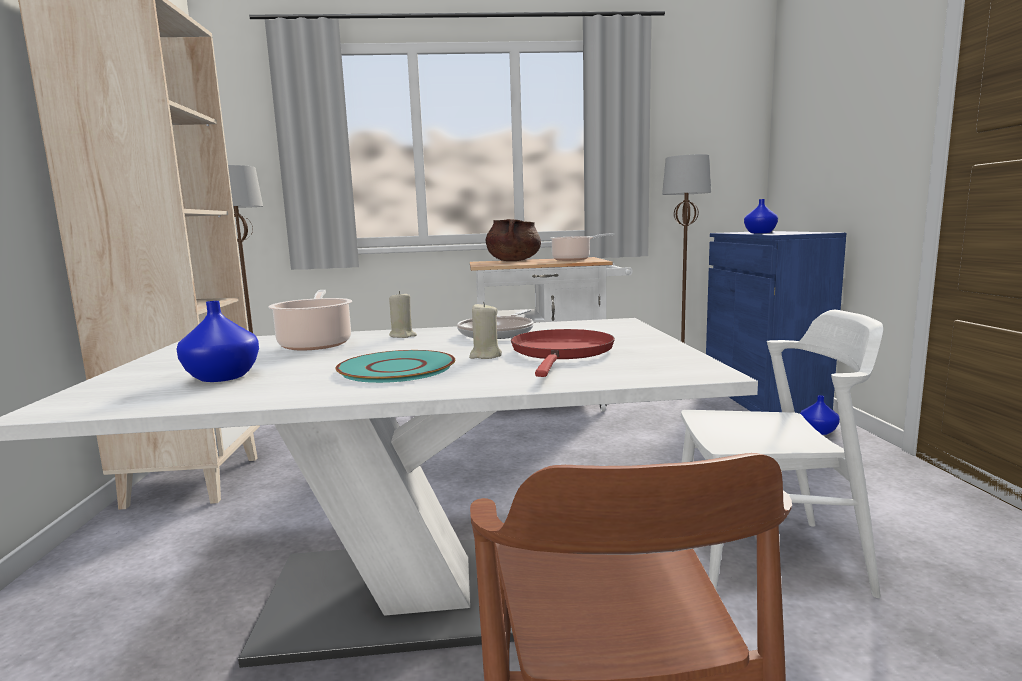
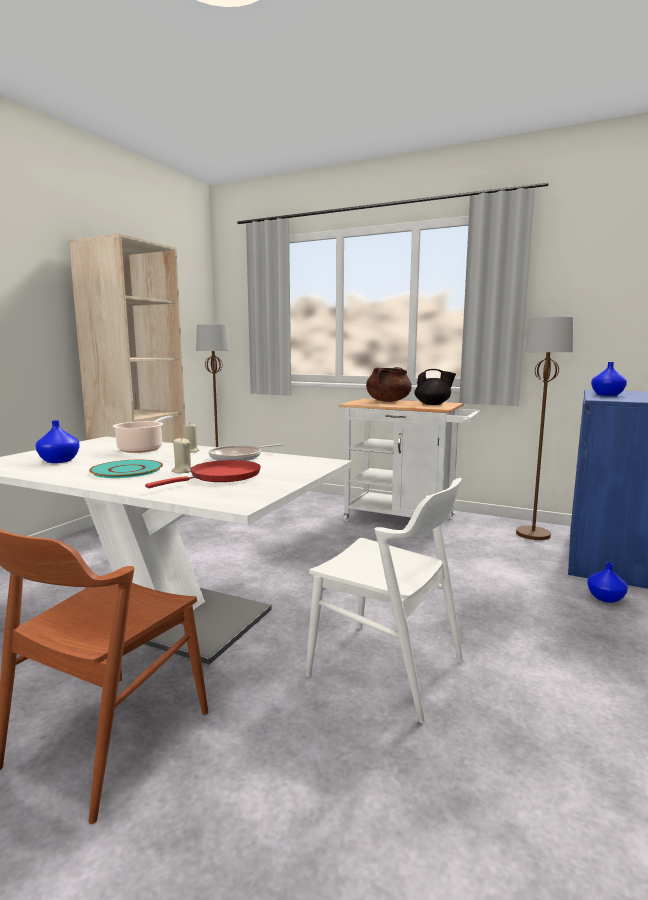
camera: 30 degrees right, 0 degrees up
(573, 259) = (433, 404): cooking pot -> black teapot

